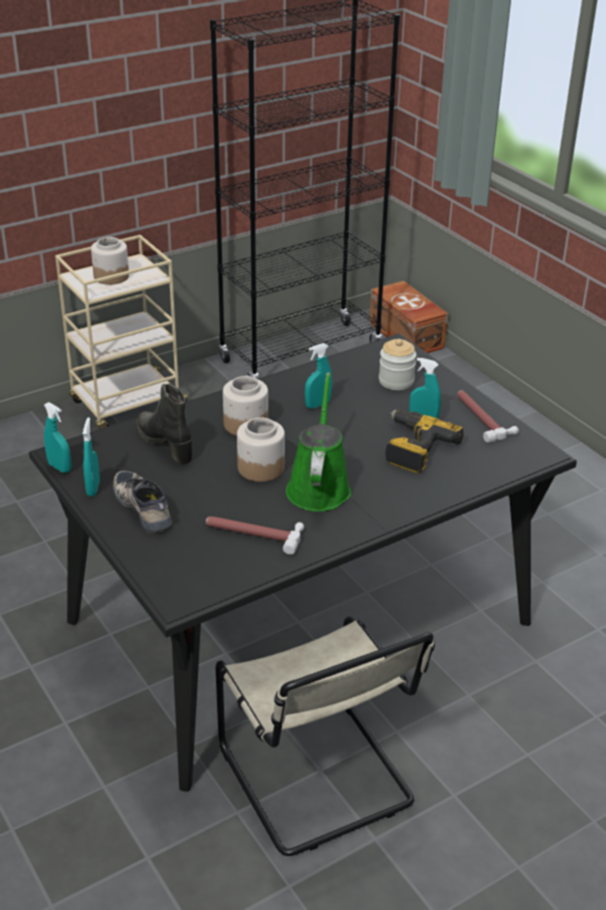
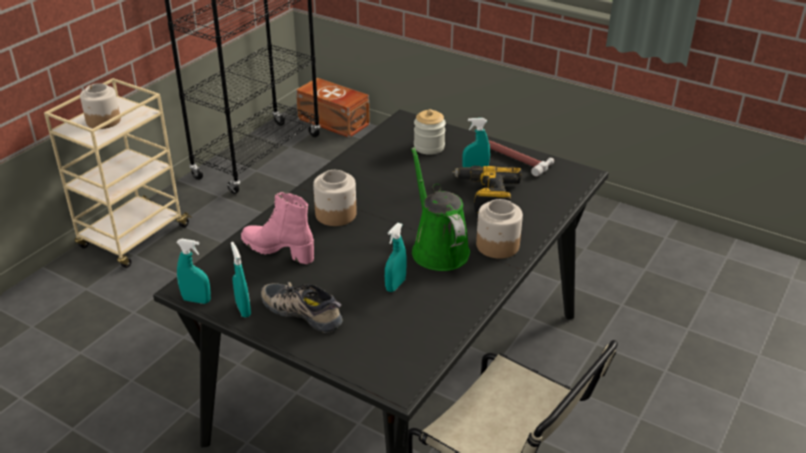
camera: 25 degrees left, 0 degrees up
(165, 443) = (279, 250): black boot -> pink boot
(253, 533) = (416, 304): hammer -> none
(260, 468) = (377, 247): jar -> jar (497, 245)
(318, 405) = (382, 182): turquoise spray bottle -> turquoise spray bottle (395, 285)

